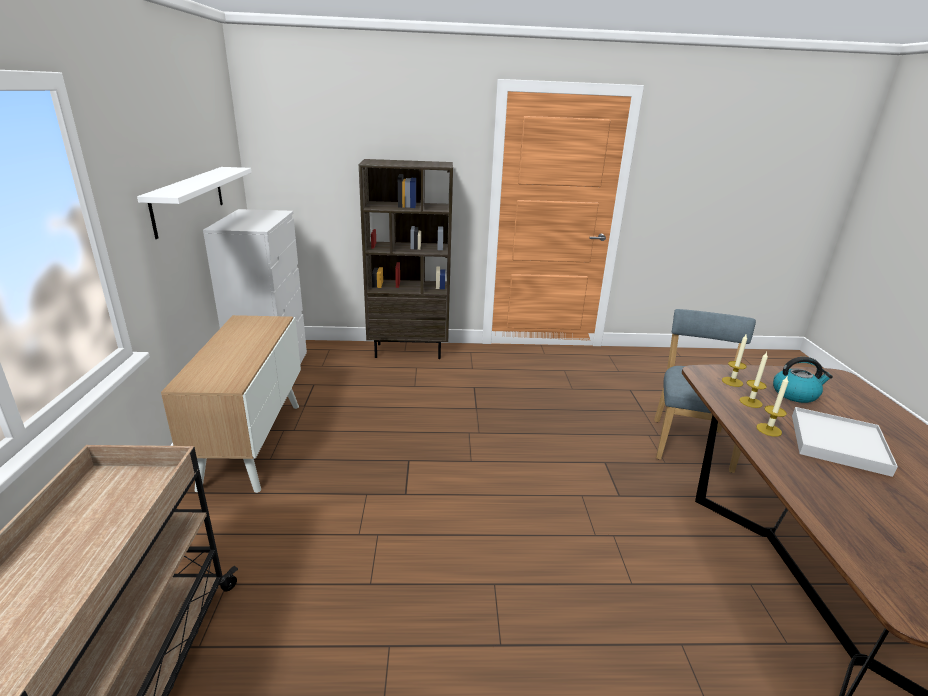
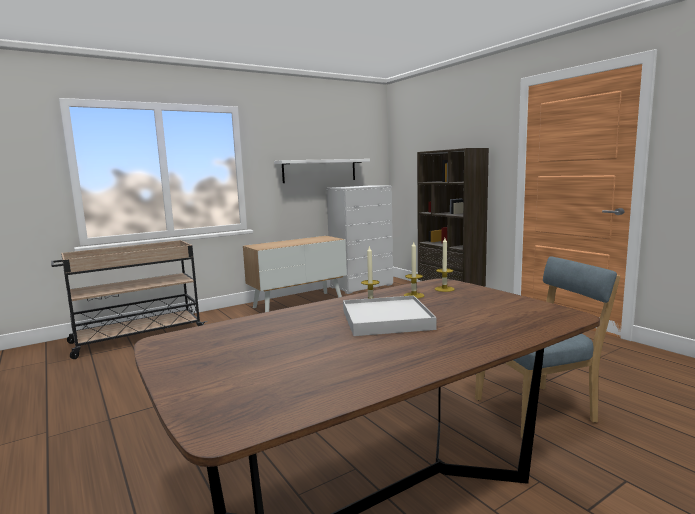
camera: 60 degrees right, 15 degrees down
(795, 394) = (468, 304): kettle -> none

